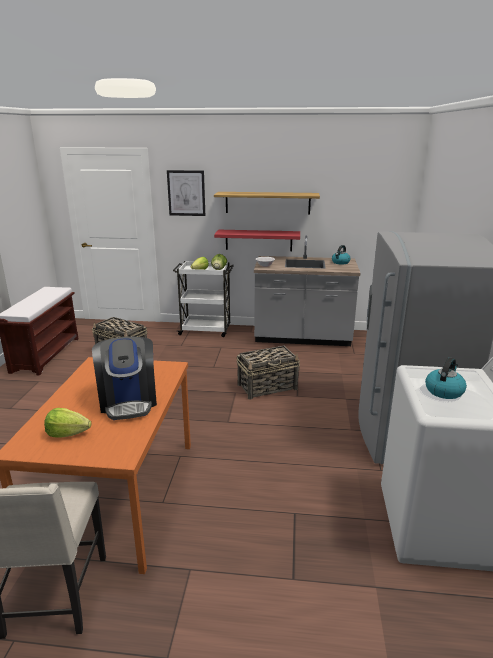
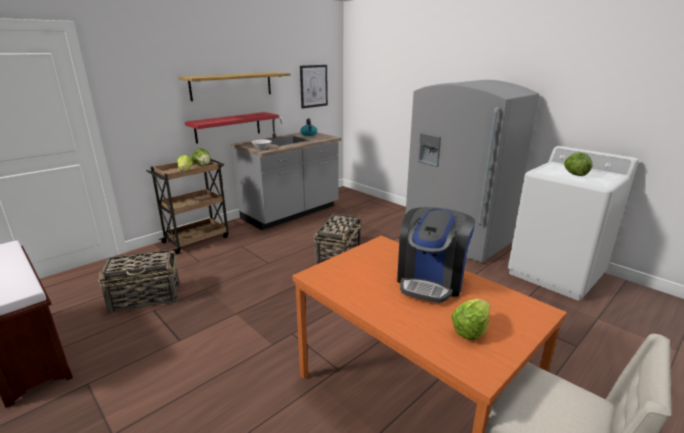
camera: 50 degrees left, 0 degrees up
(128, 401) = (431, 280): coffee machine -> coffee machine turned 90 degrees clockwise
(186, 193) = (139, 81): picture -> picture (313, 86)
(206, 330) = (197, 239): white cart -> brown cart
(444, 391) = (574, 174): kettle -> lettuce

